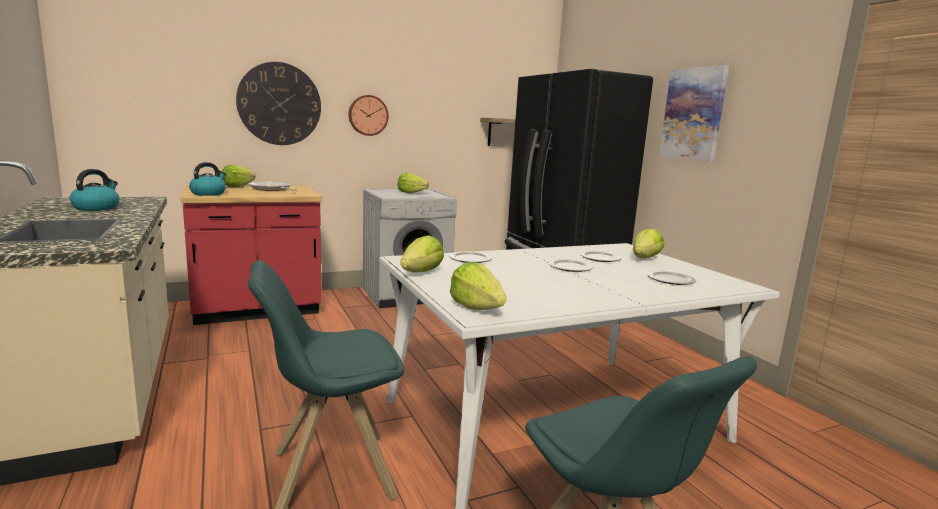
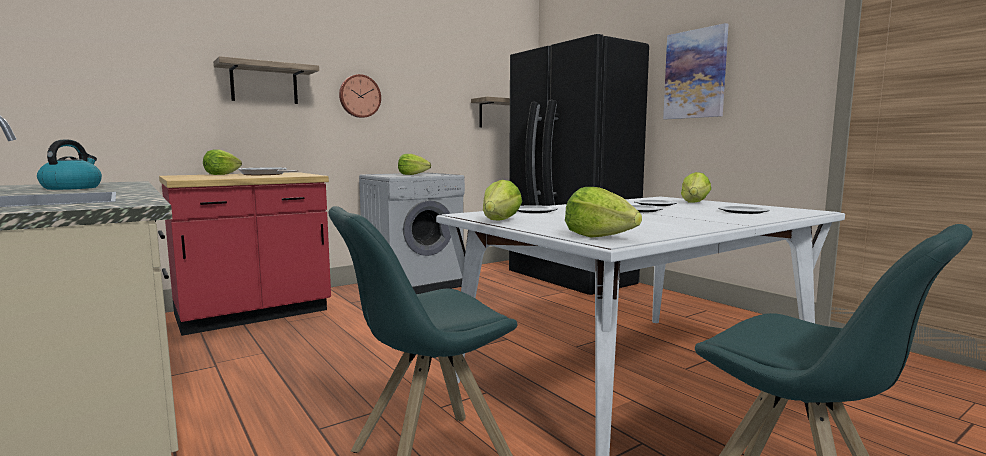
camera: 10 degrees left, 5 degrees down
(208, 193) = (197, 178): kettle -> none
(279, 104) = (264, 84): wall clock -> shelf

